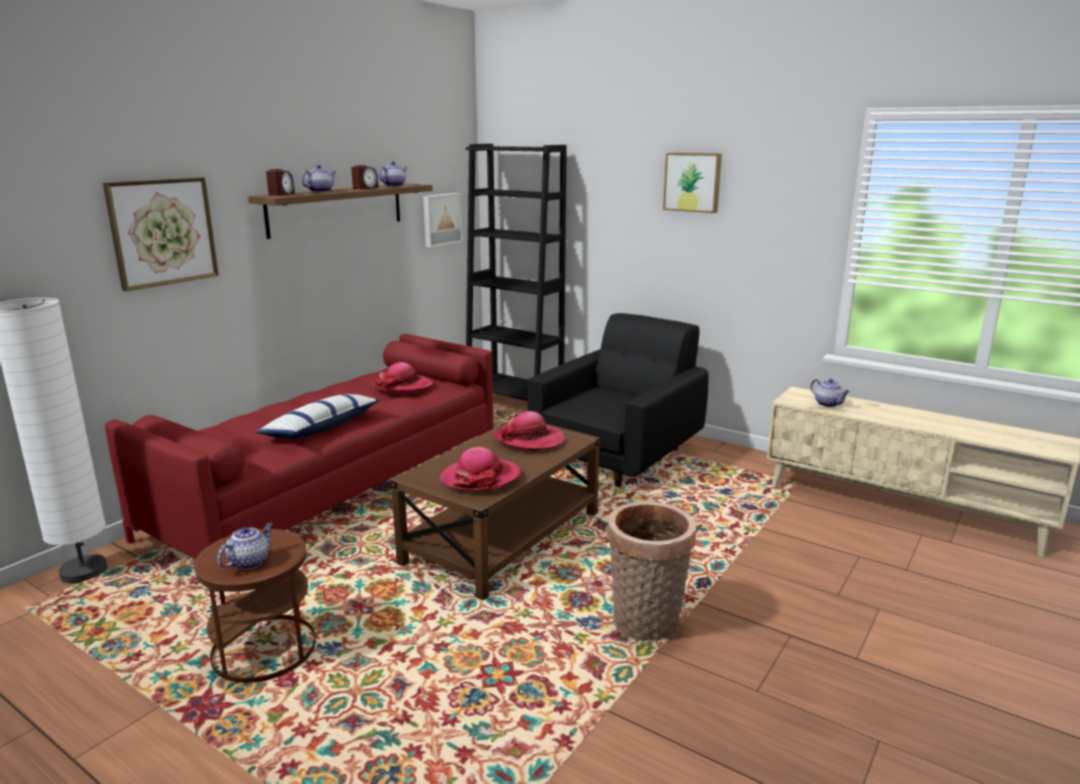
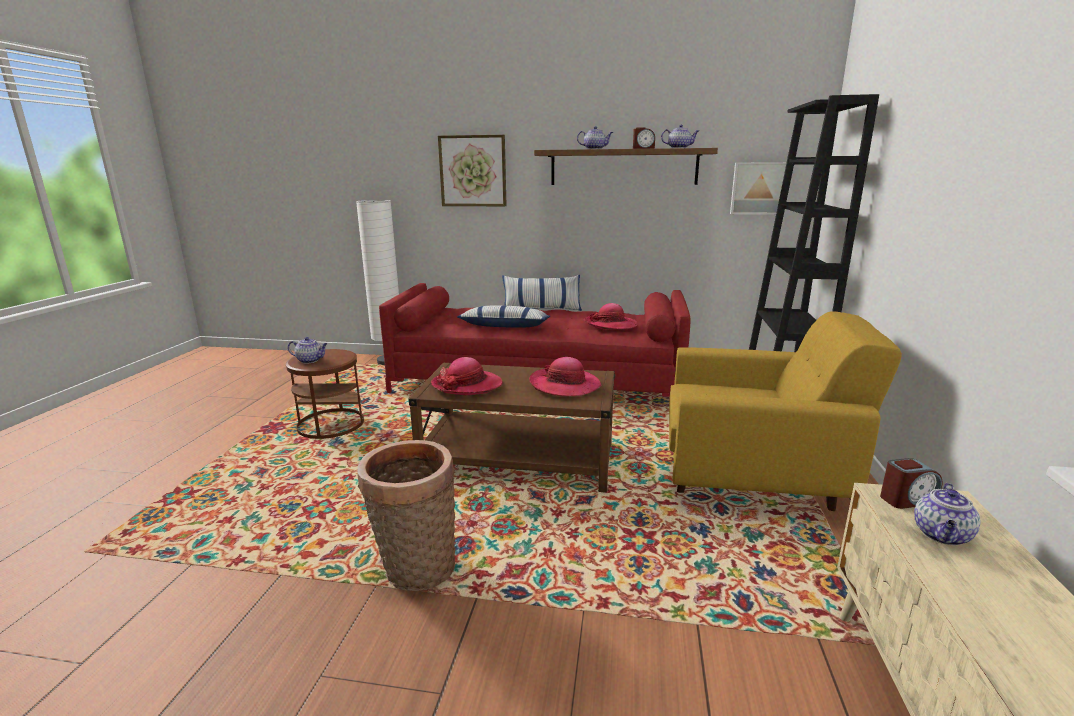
camera: 65 degrees right, 0 degrees up
(281, 194) = (559, 149): alarm clock -> alarm clock (907, 500)
(290, 400) = (541, 309): none -> pillow
(619, 456) = (754, 476): black armchair -> yellow armchair
(693, 182) = (974, 127): picture -> none

